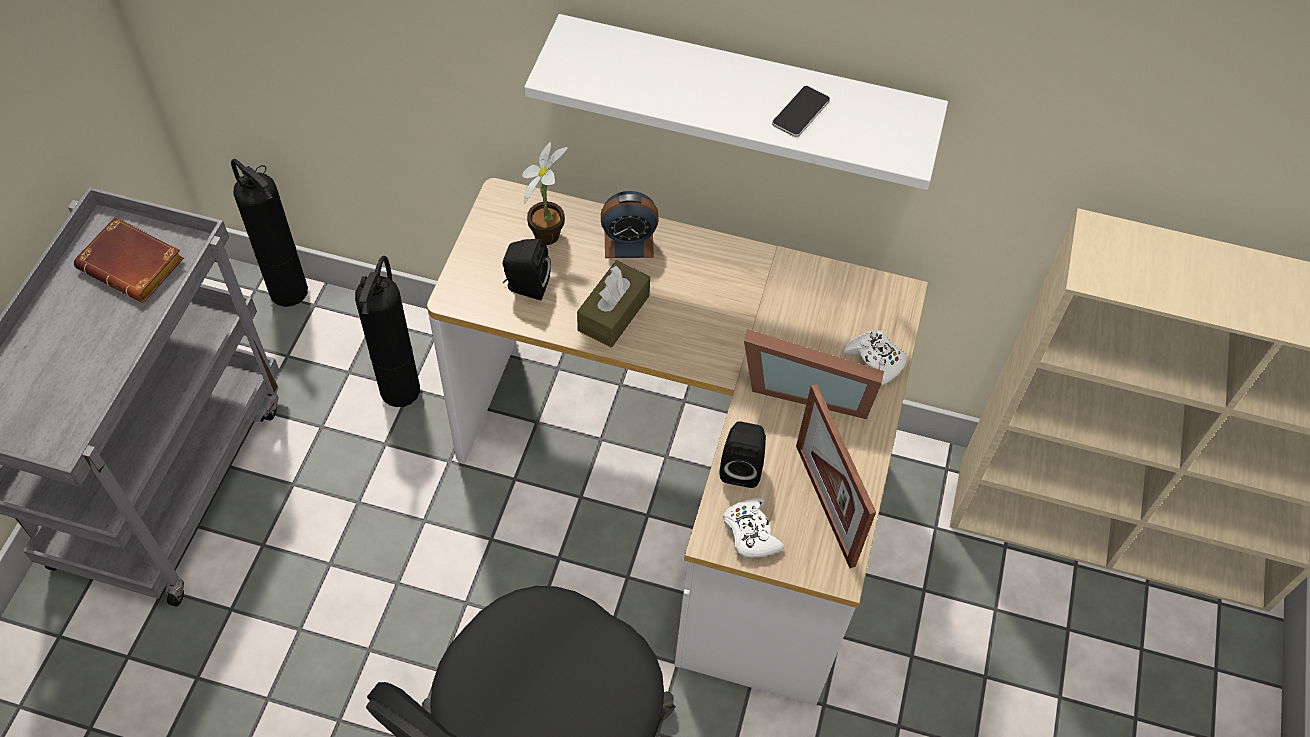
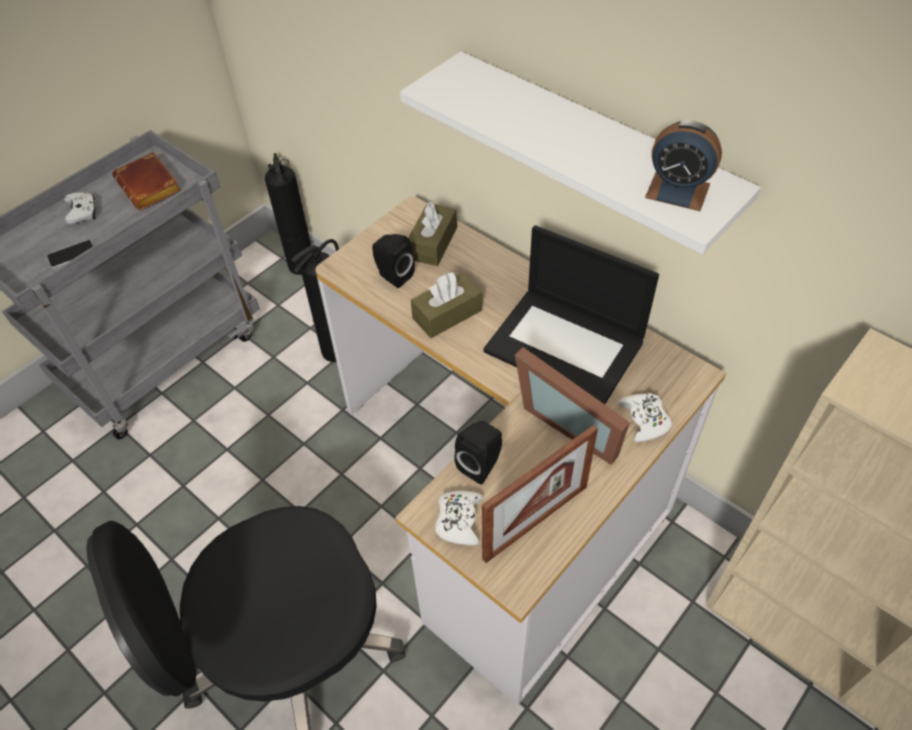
camera: 30 degrees right, 5 degrees down
(64, 330) = (83, 213): none -> white game controller
(548, 232) = (433, 243): potted plant -> brown tissue box
(628, 242) = (488, 268): alarm clock -> alarm clock (677, 191)
(759, 306) = (566, 346): none -> laptop
(801, 112) = (615, 162): phone -> phone (72, 255)
(824, 505) = (535, 522): picture frame -> picture frame turned 135 degrees counterclockwise

